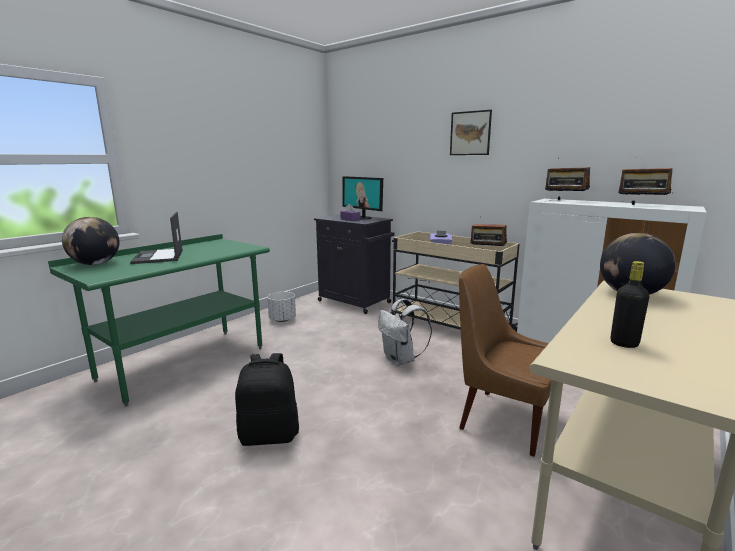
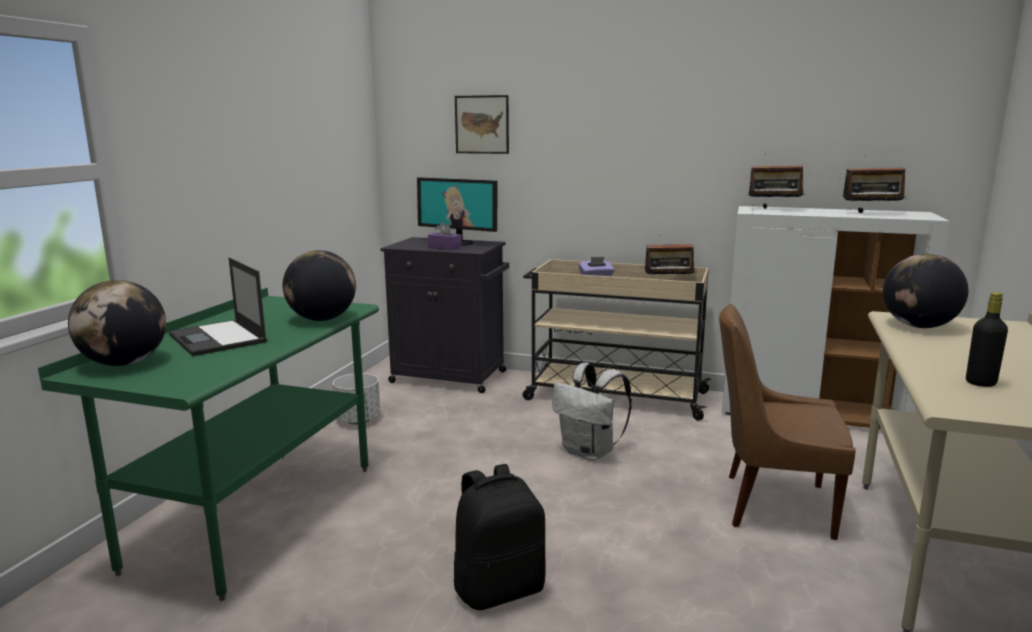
camera: 20 degrees left, 0 degrees up
(225, 252) = (322, 319): none -> globe
(470, 133) = (627, 115): picture -> picture (482, 124)

